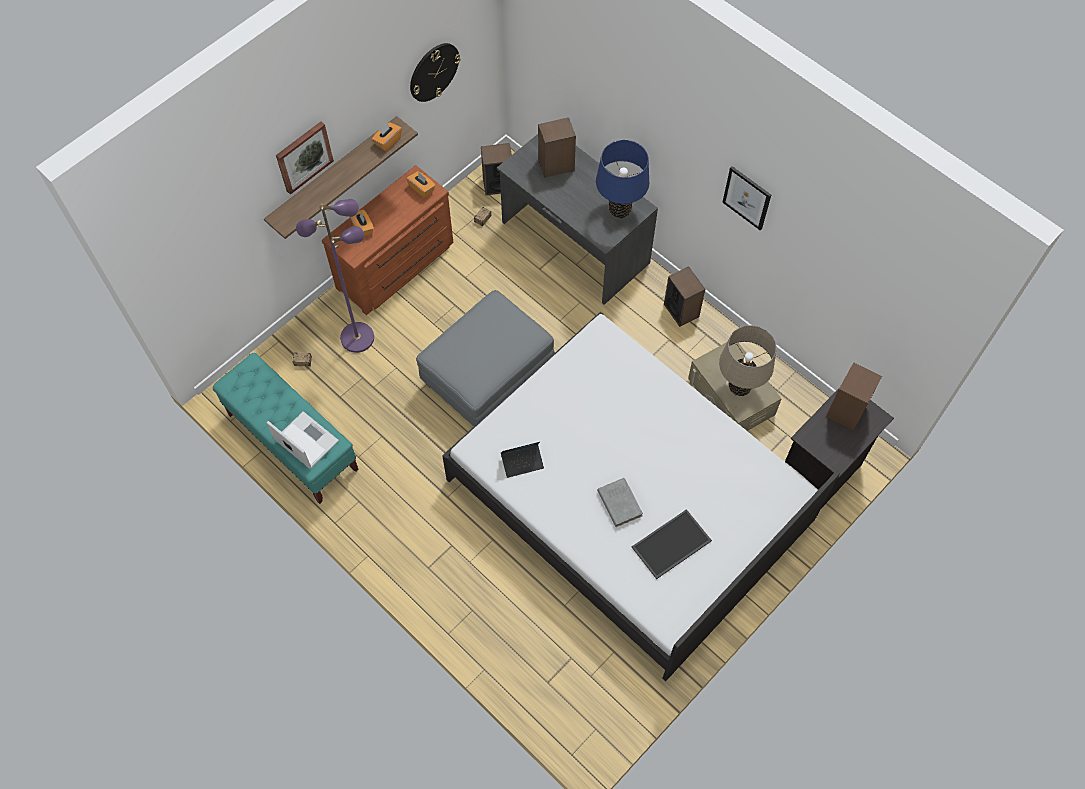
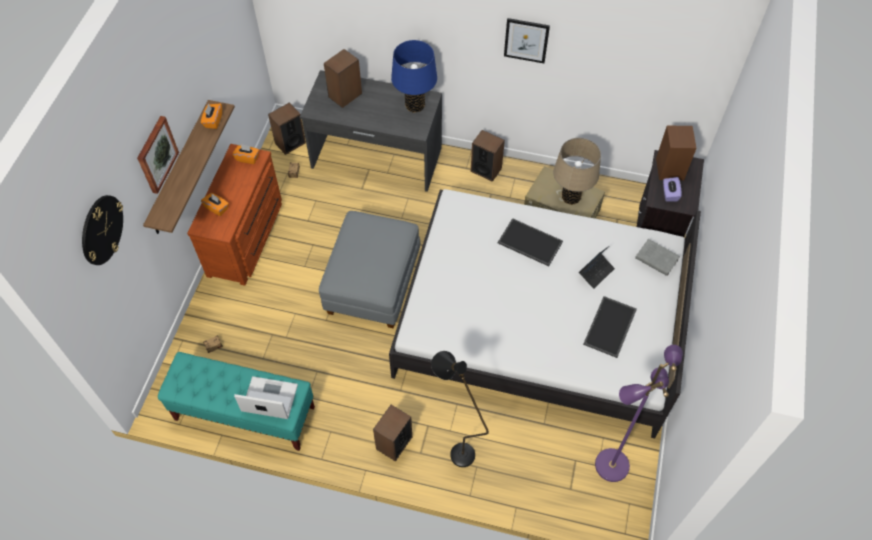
camera: 30 degrees left, 5 degrees down
(357, 337) = (248, 305): purple floor lamp -> purple floor lamp (611, 464)
(409, 544) = (394, 443): none -> speaker
(433, 72) = (222, 52): wall clock -> wall clock (101, 230)
(463, 582) = (455, 449): none -> black floor lamp
(522, 462) = (458, 324): laptop -> laptop (596, 272)
(619, 502) = (551, 316): grey book -> grey book (655, 258)
(648, 414) = (529, 243): none -> tray
(826, 437) = (669, 194): none -> purple tissue box

